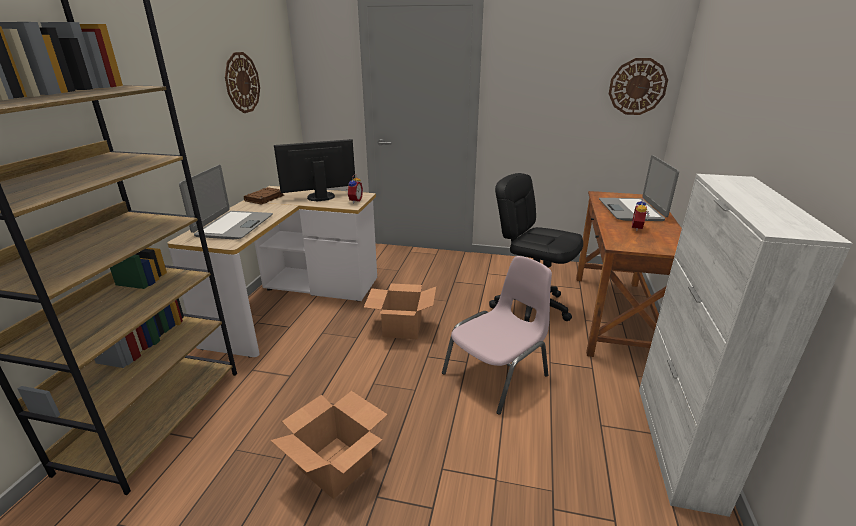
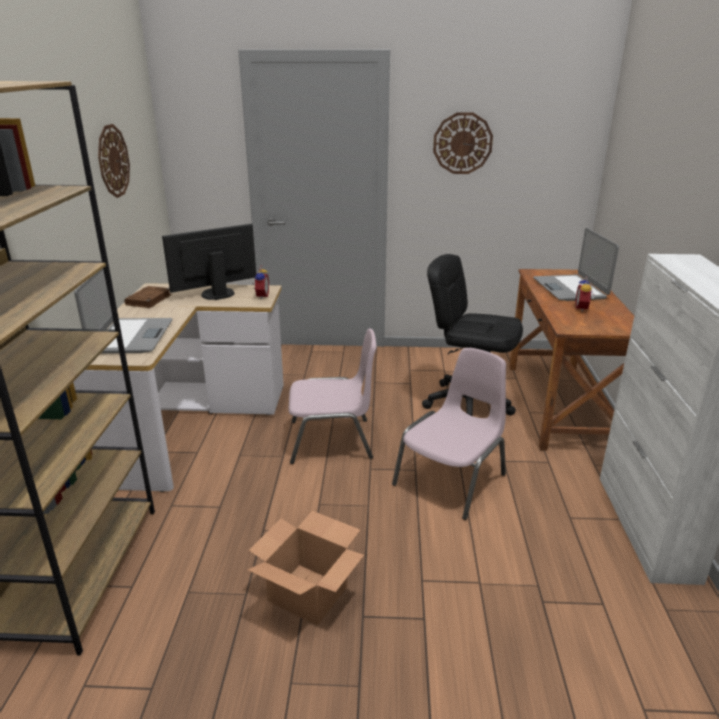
camera: 10 degrees left, 0 degrees up
(402, 328) = (332, 440): cardboard box -> pink chair
(637, 86) = (562, 152): wall clock -> wall clock (462, 143)

